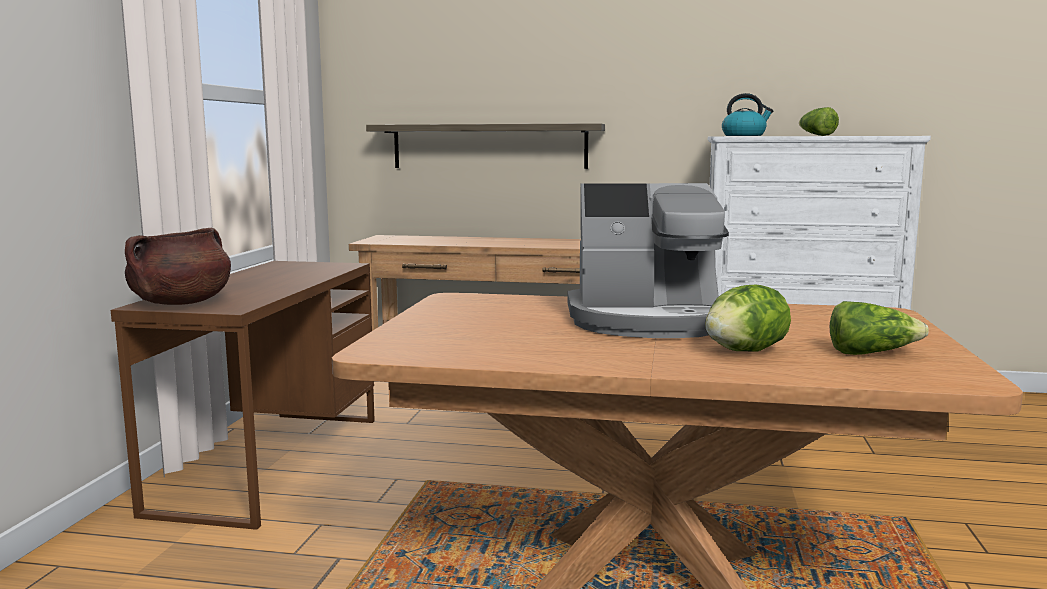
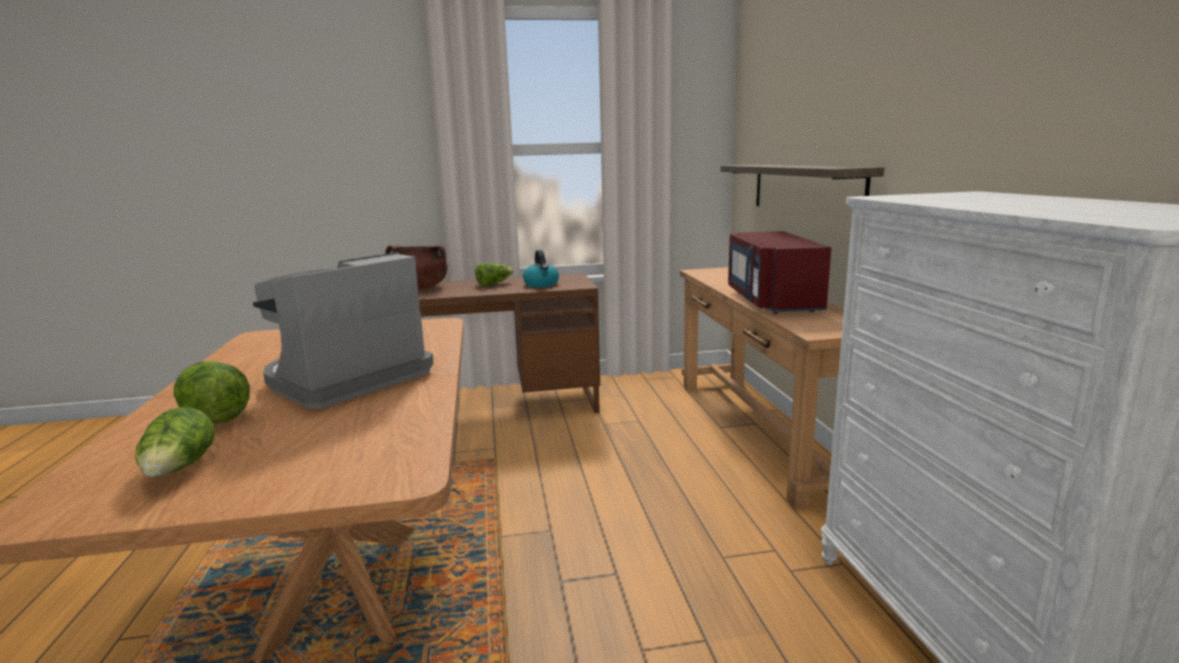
camera: 70 degrees right, 5 degrees up
(530, 243) = (771, 301): none -> red microwave
(647, 321) = (346, 379): coffee machine -> coffee machine turned 60 degrees clockwise
(744, 135) = (920, 197): kettle -> kettle (541, 284)
(816, 135) = (1041, 204): lettuce -> lettuce (494, 284)

